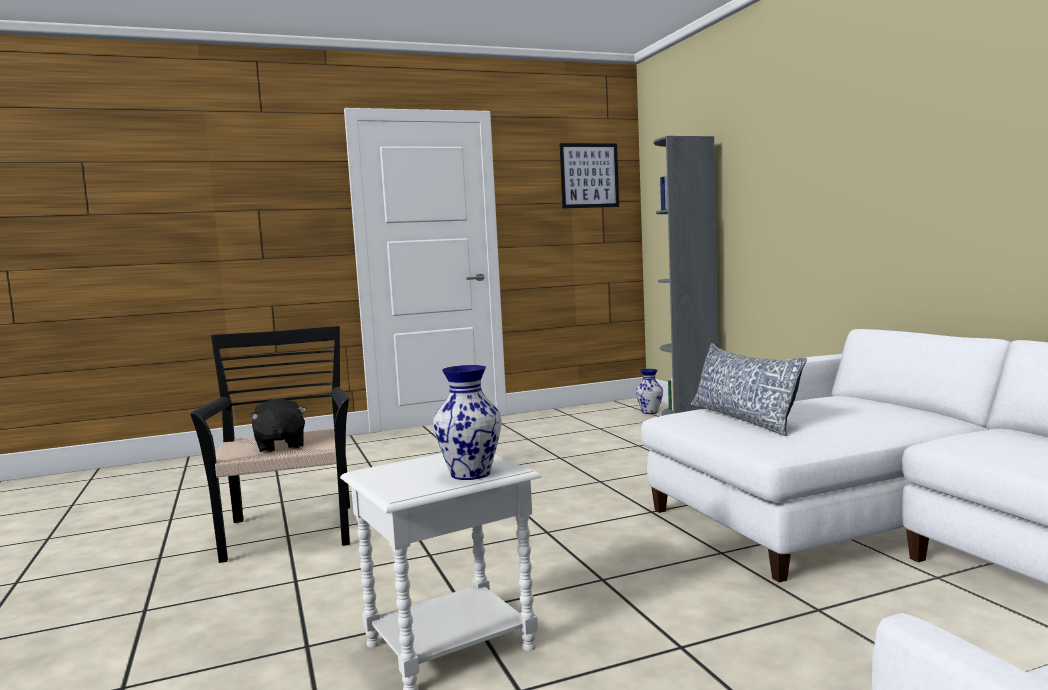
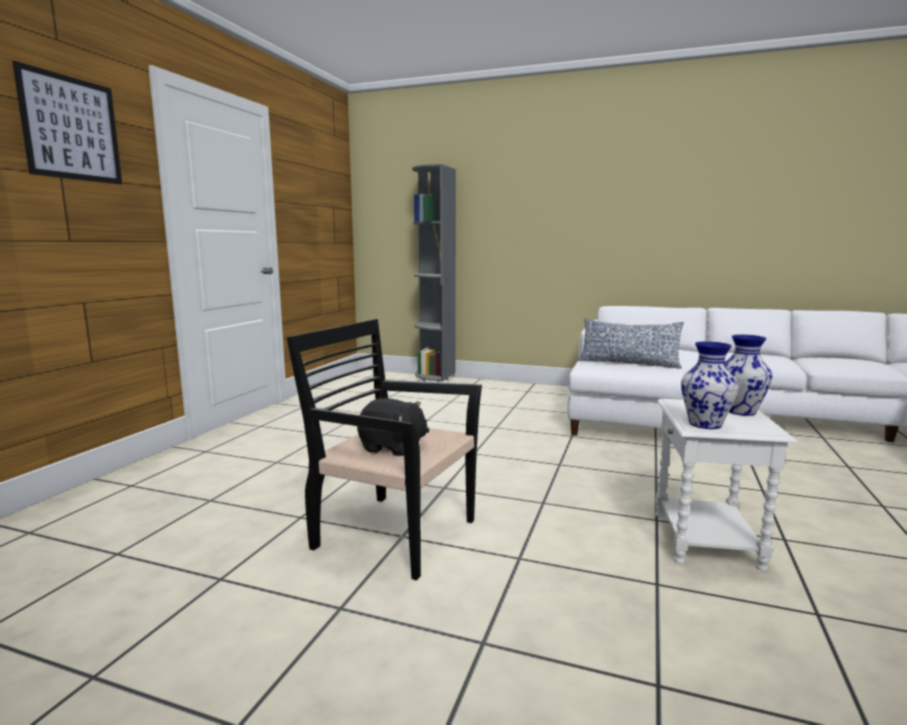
camera: 50 degrees left, 5 degrees up
(589, 175) = (327, 183): picture -> picture (71, 128)
(649, 412) = (394, 379): vase -> vase (706, 424)

